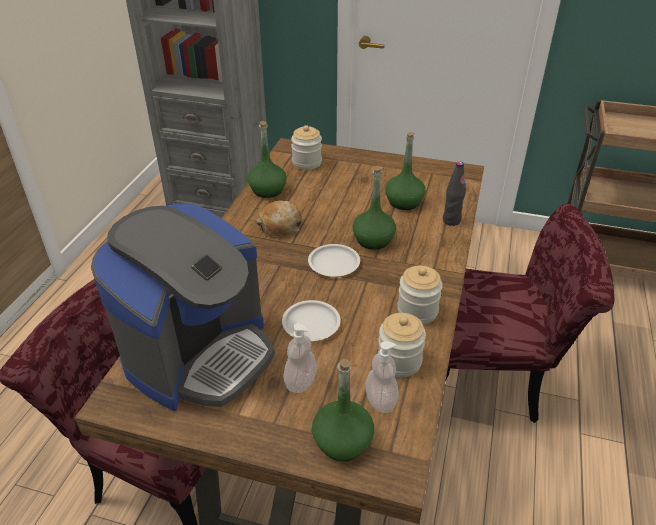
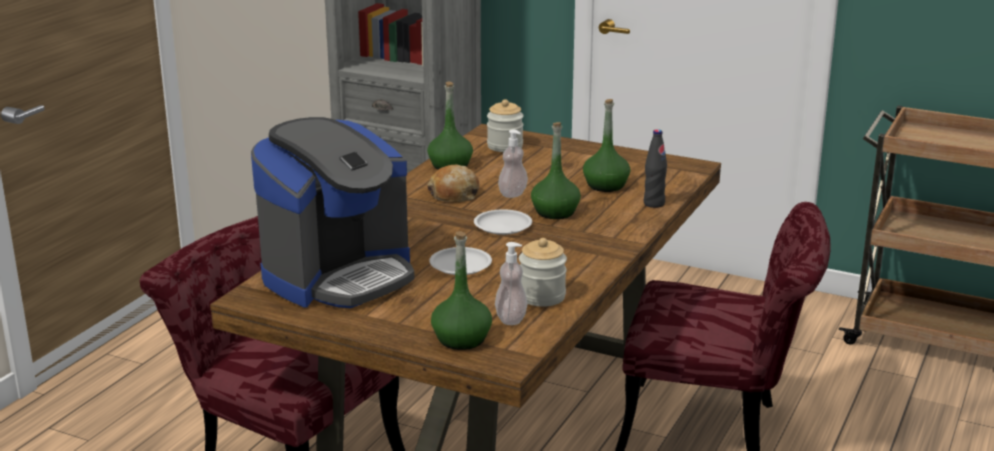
camera: 10 degrees right, 15 degrees down
(300, 382) = (434, 301): soap dispenser -> soap dispenser (512, 194)
(417, 311) = (578, 266): jar -> none

